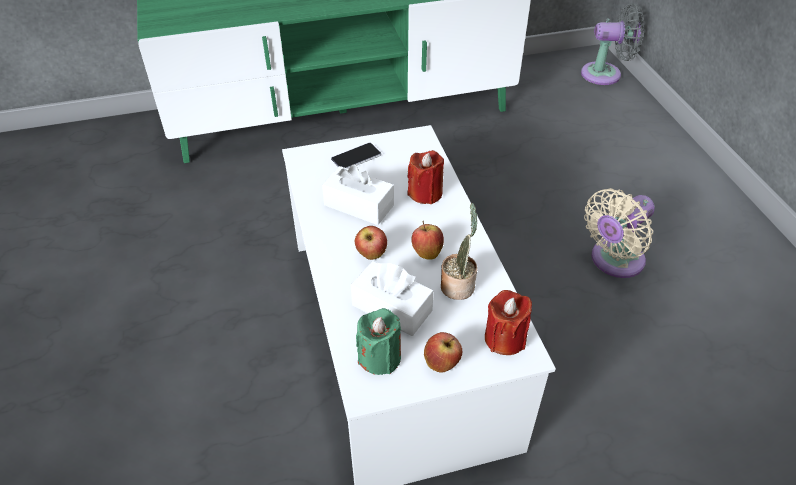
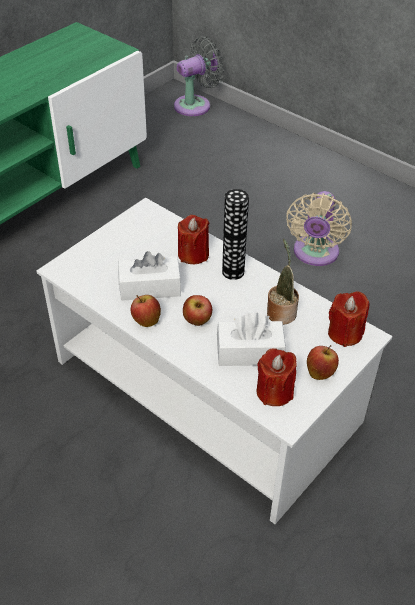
camera: 35 degrees left, 0 degrees up
(356, 157) = (109, 250): phone -> none
(380, 357) = (274, 392): green candle -> red candle
(427, 252) = (236, 299): apple -> apple (146, 321)
(447, 225) = (233, 272): none -> vase

